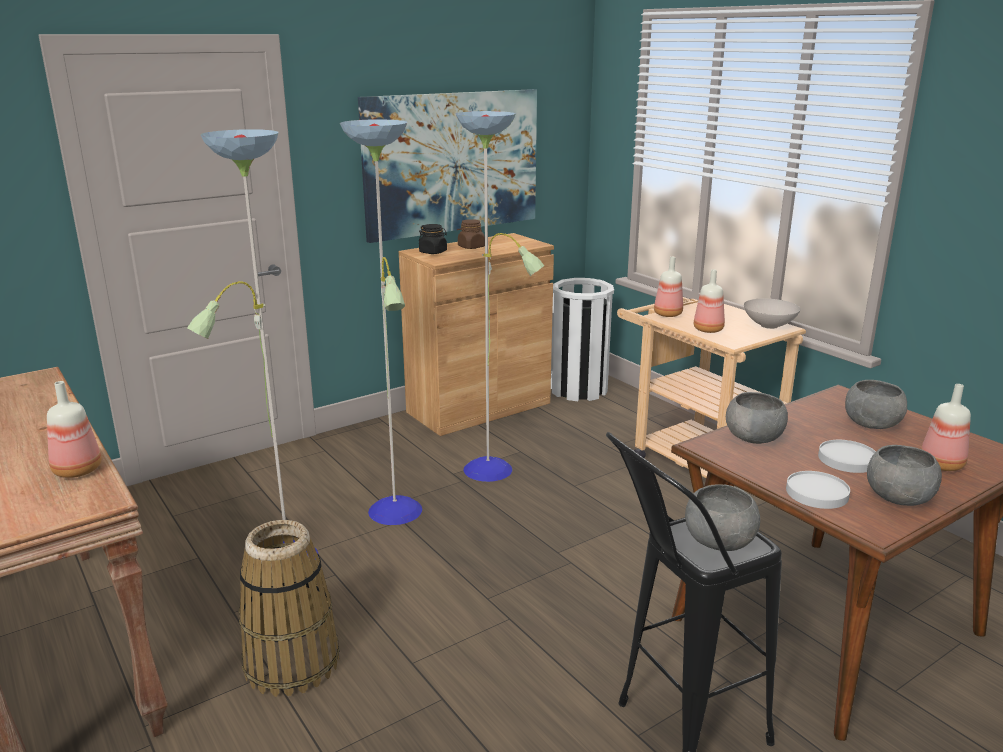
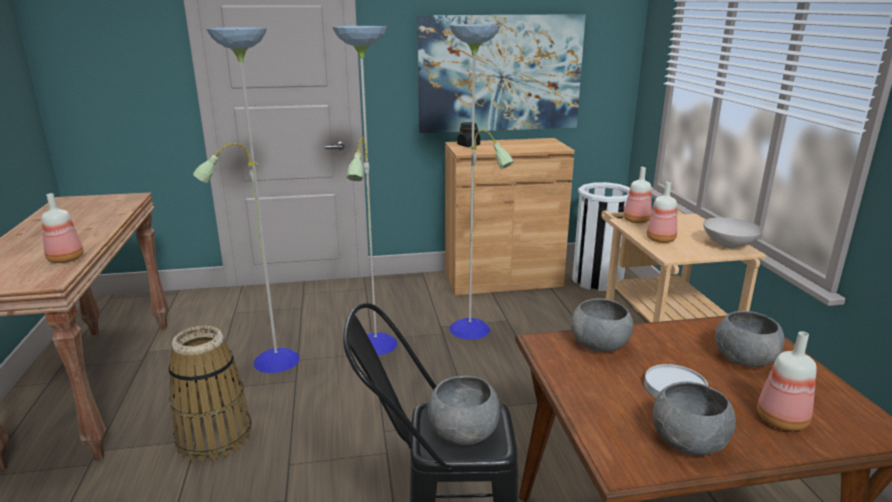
camera: 25 degrees right, 0 degrees up
(471, 247) = (504, 144): brown jar -> none
(817, 493) = (602, 413): white plate -> none

